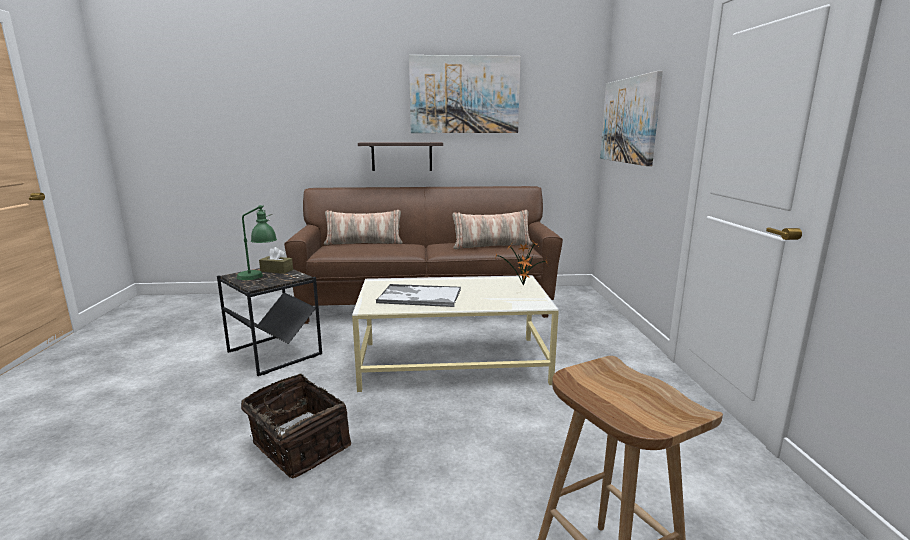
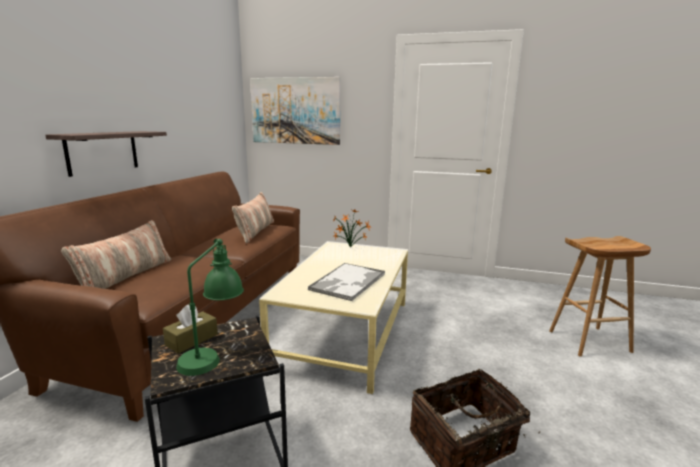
camera: 70 degrees left, 0 degrees up
(464, 95) = (155, 76): picture -> none

